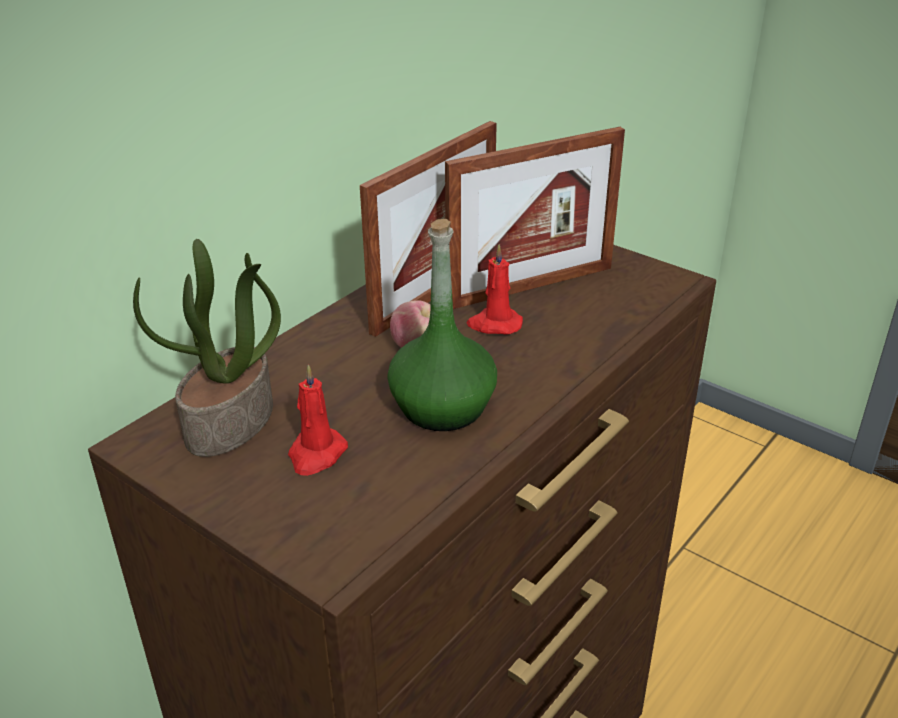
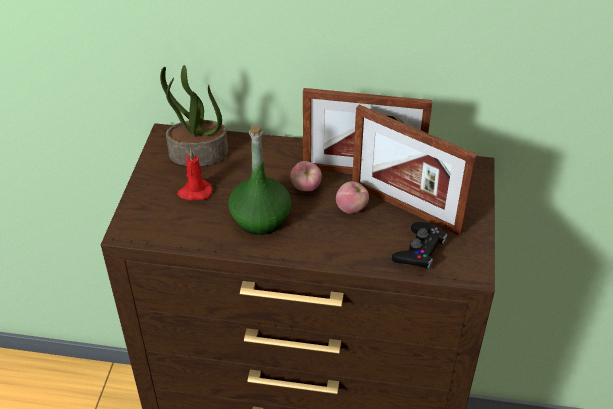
camera: 60 degrees right, 10 degrees up
(494, 324) = (352, 208): red candle -> apple
(614, 302) = (419, 250): none -> black game controller

